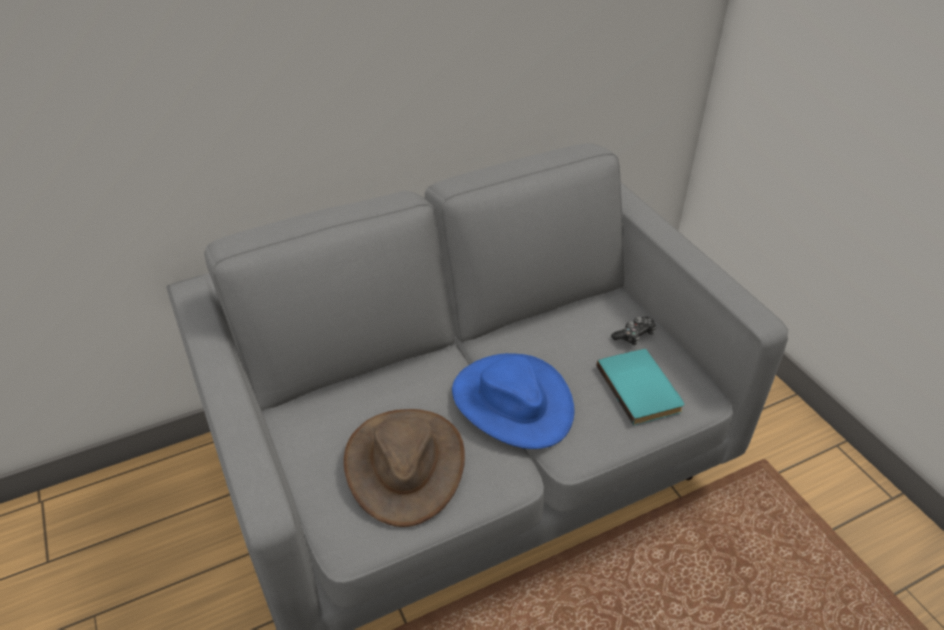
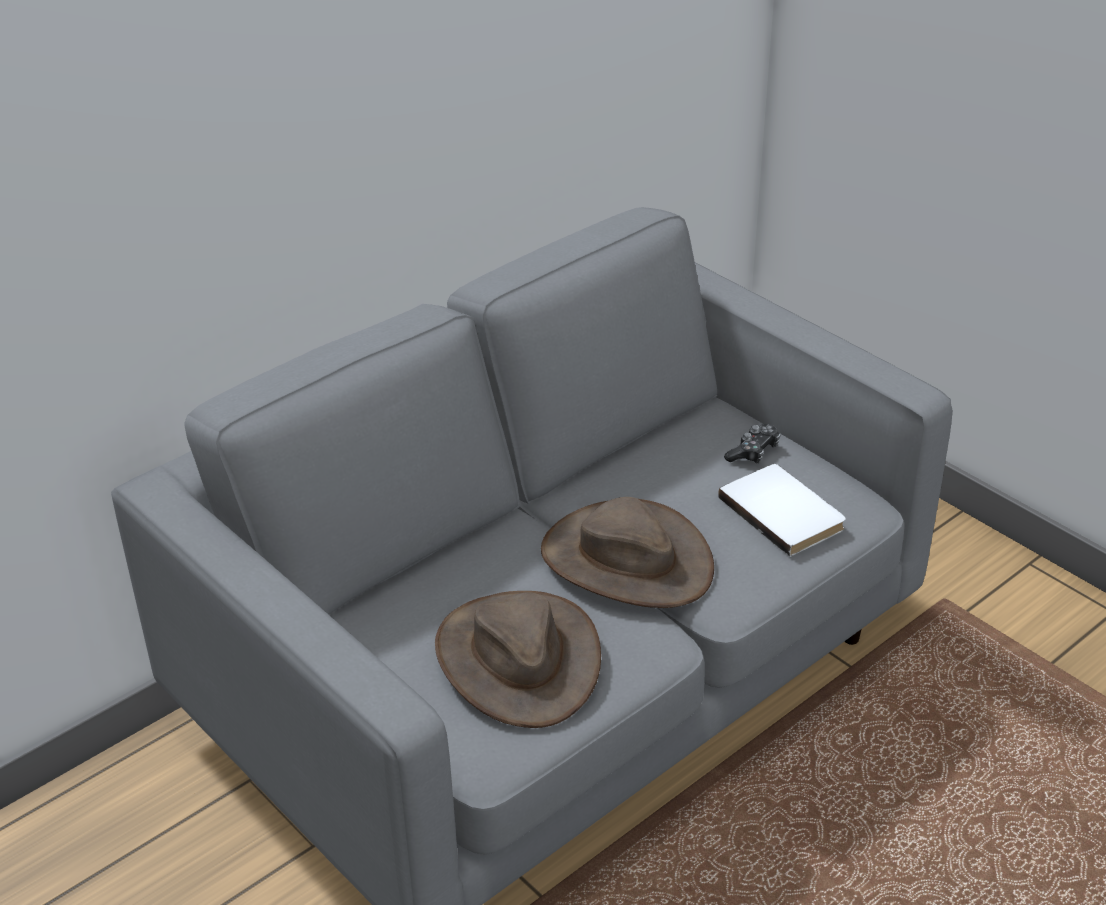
camera: 15 degrees left, 5 degrees down
(511, 402) = (626, 560): blue hat -> brown hat
(641, 388) = (784, 512): turquoise book -> white book

